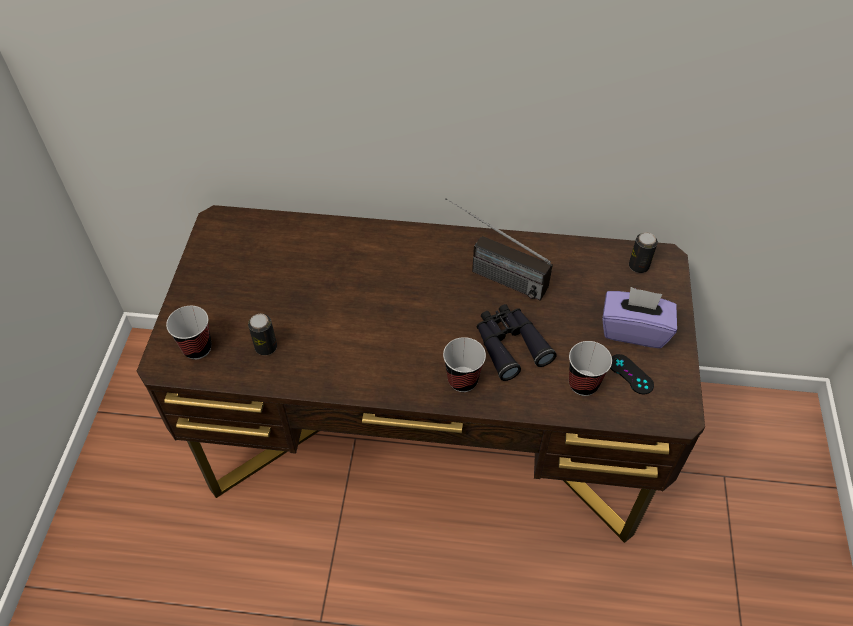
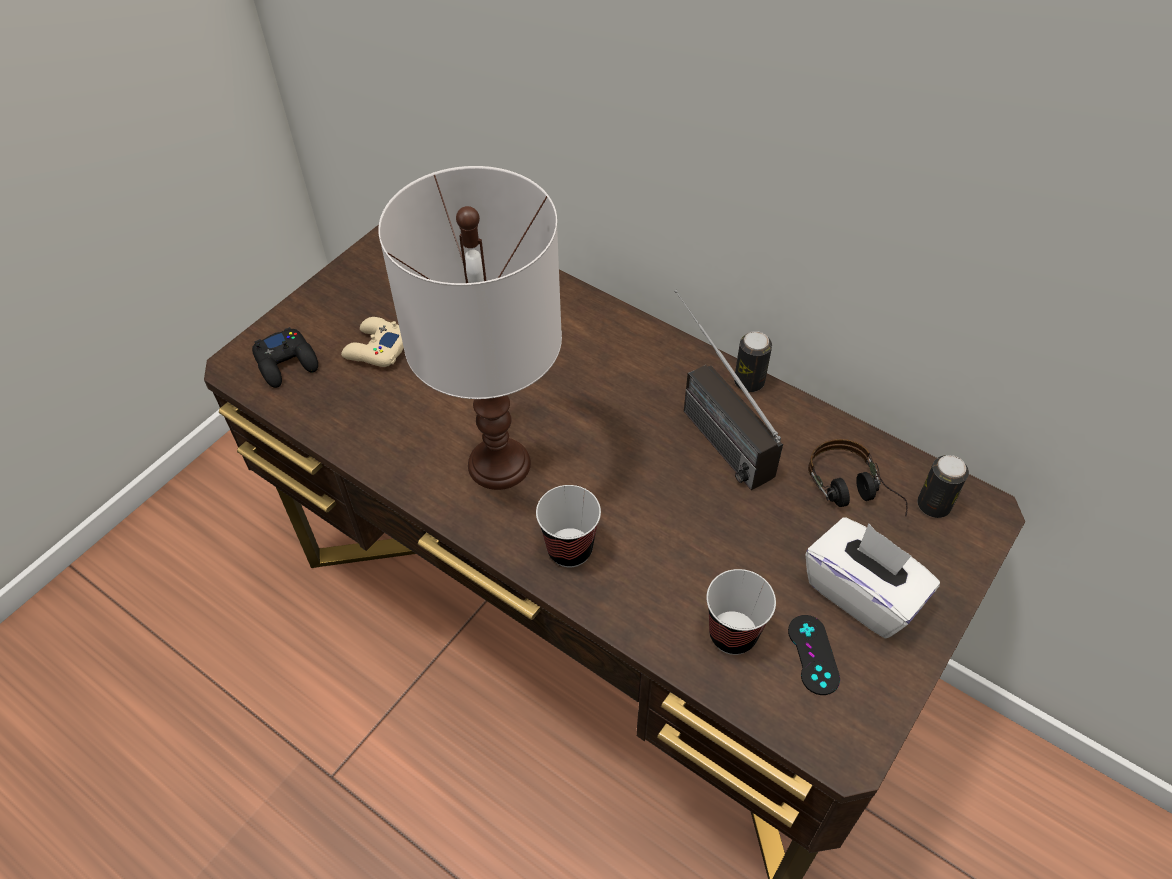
camera: 30 degrees right, 0 degrees up
(197, 348) = (287, 362): cup -> black game controller
(252, 314) = (376, 349): none -> beige game controller
(266, 347) = (362, 396): can -> can (749, 382)
(385, 349) = (499, 462): none -> white table lamp
(509, 345) = (666, 531): black binoculars -> none
(595, 278) = (854, 494): none -> headphones
(634, 330) = (862, 593): purple tissue box -> white tissue box

